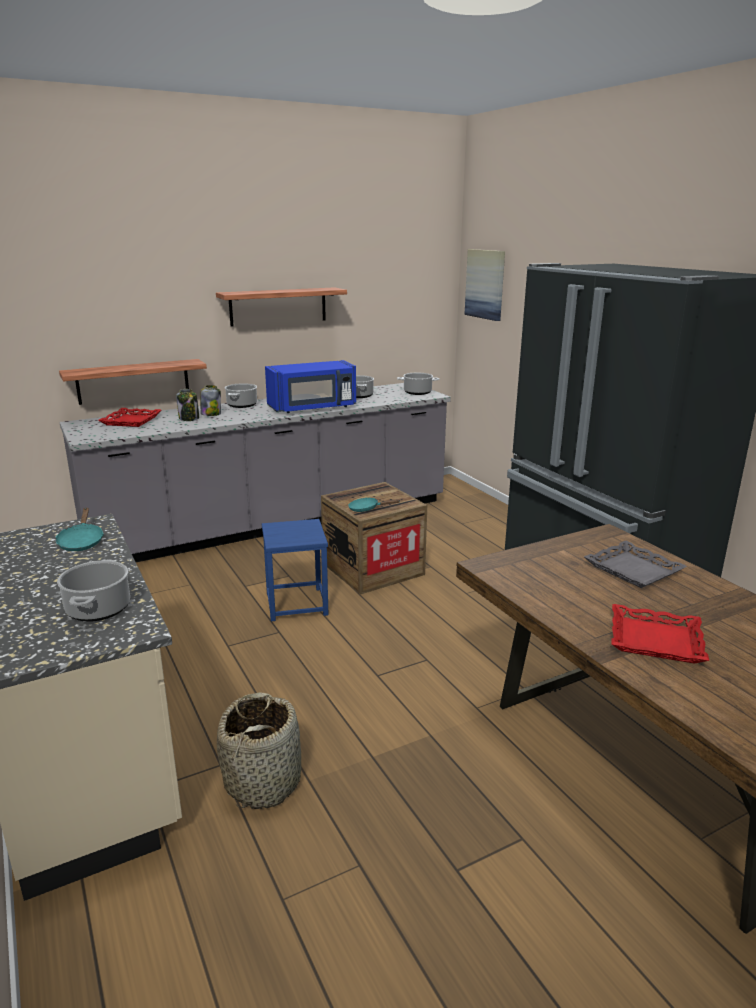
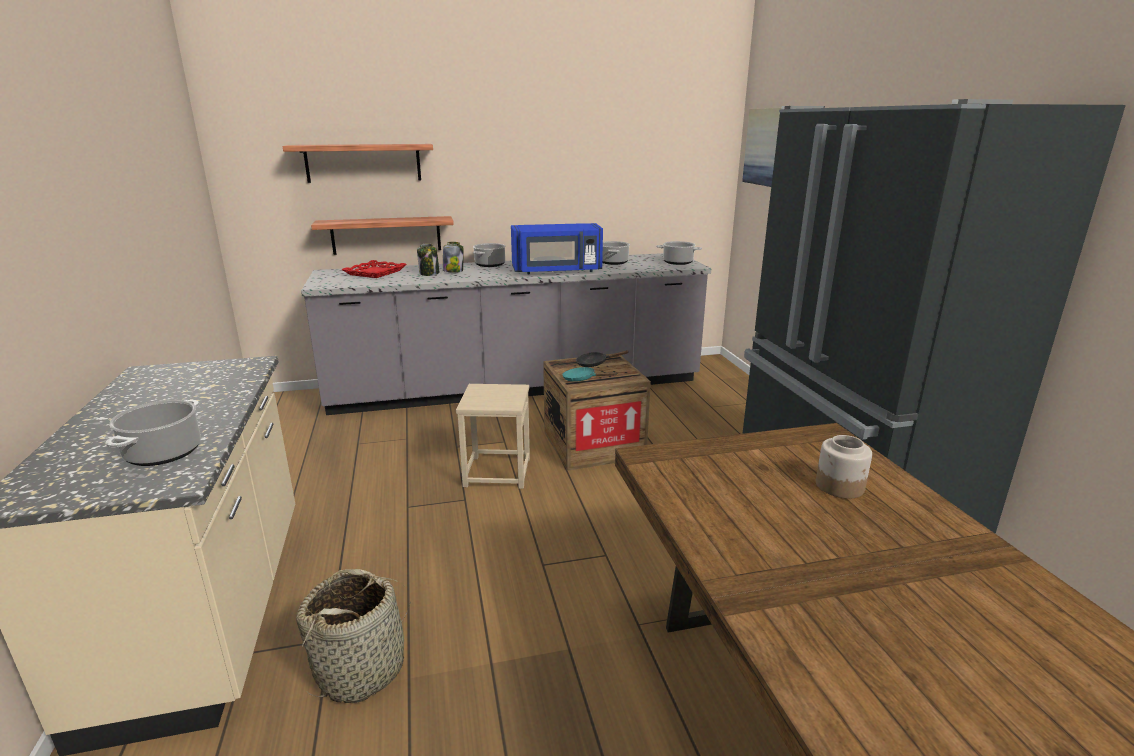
camera: 15 degrees right, 0 degrees up
(81, 541) = (221, 380): turquoise frying pan -> none
(278, 306) = (536, 166): shelf -> shelf (363, 163)
(296, 604) = (496, 472): blue stool -> beige stool
(369, 493) = (595, 363): none -> black frying pan
(633, 570) = (840, 486): grey tray -> jar
(656, 640) = (824, 592): red tray -> none

